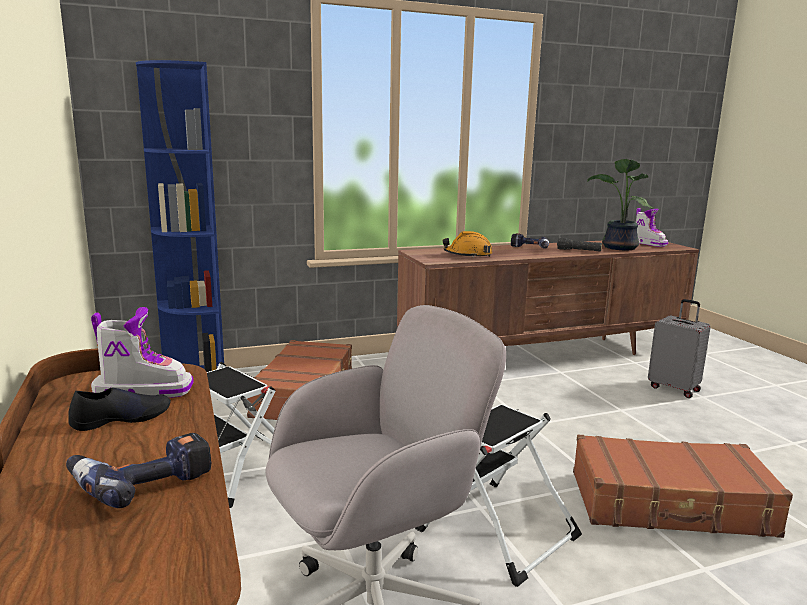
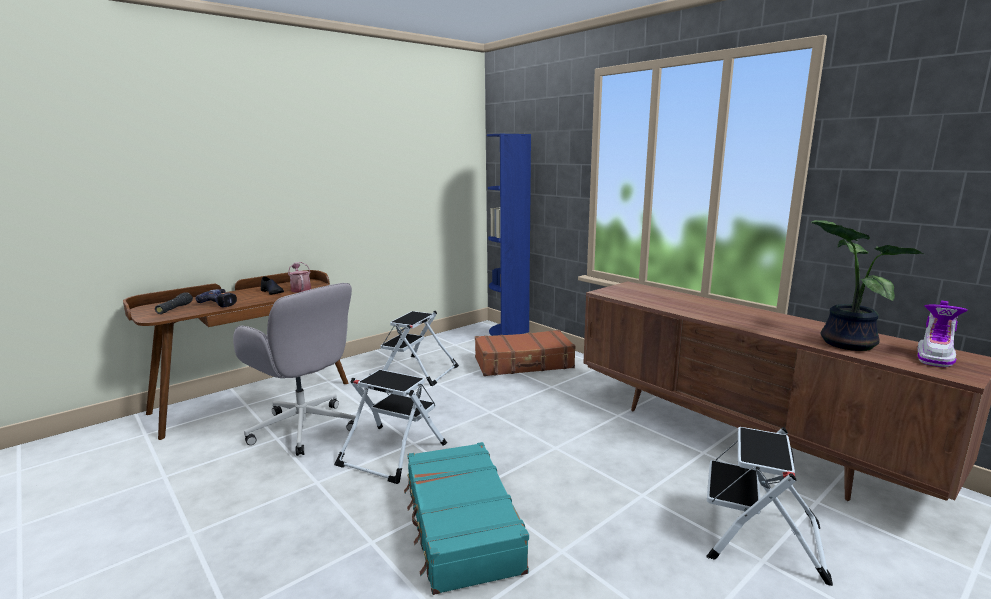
camera: 70 degrees right, 0 degrees up
(143, 390) = (300, 289): boot -> watering can
(468, 255) = (647, 297): orange hard hat -> none
(529, 248) = (732, 311): power drill -> none
(578, 251) = (770, 328): black flashlight -> black flashlight (174, 309)
(670, 504) = (460, 526): brown suitcase -> turquoise suitcase
(674, 388) = (761, 535): grey suitcase -> step ladder

